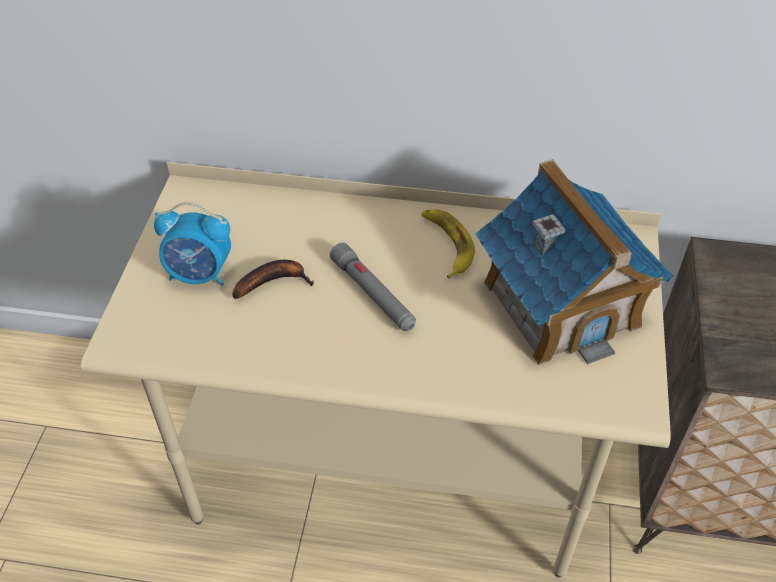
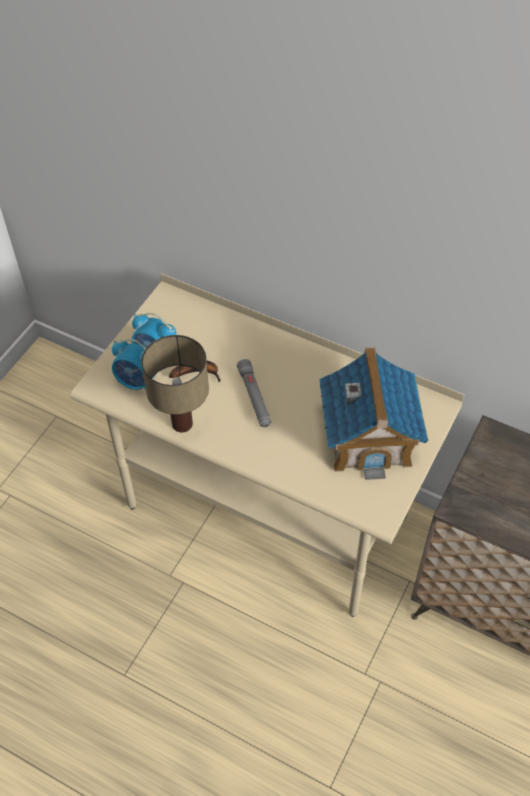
camera: 20 degrees right, 5 degrees up
(185, 318) = (137, 382): none -> alarm clock
(278, 361) = (181, 424): none -> table lamp
(446, 245) = (315, 377): banana -> none

